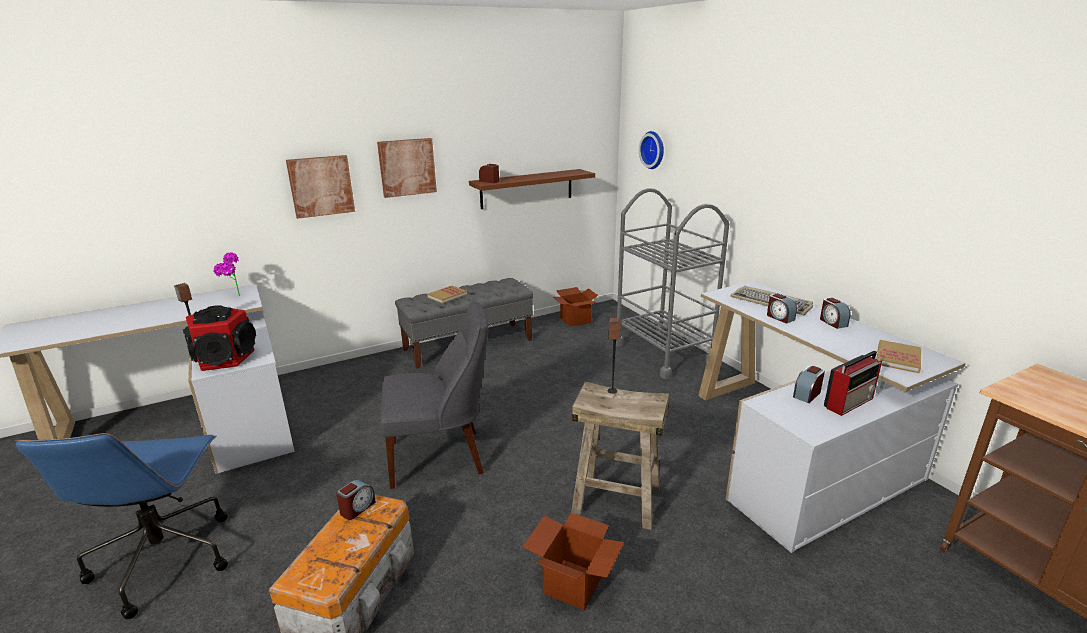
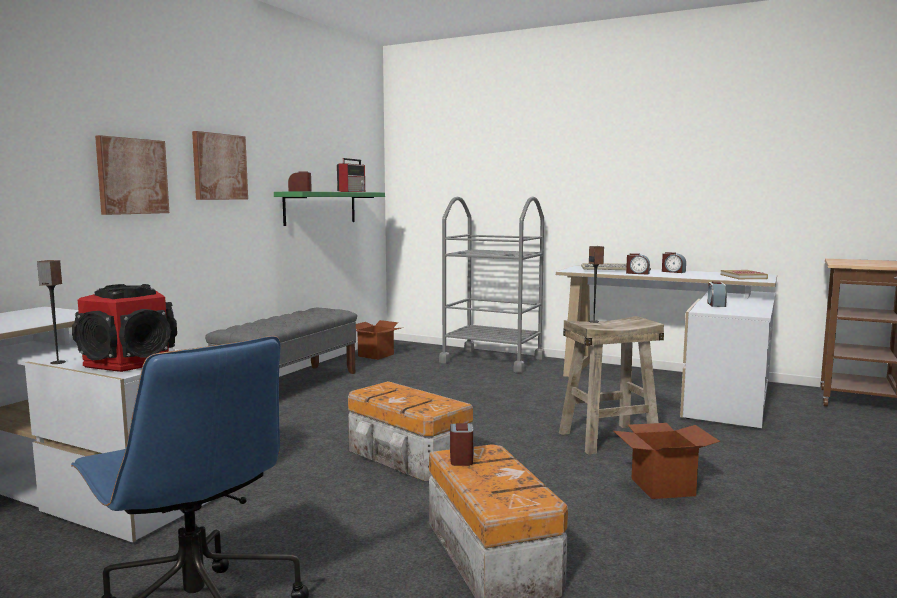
camera: 35 degrees left, 15 degrees down
(234, 297) = (42, 314): potted plant -> none
(441, 457) = (408, 457): grey chair -> storage box
(447, 296) = (271, 322): book -> none
(527, 189) = (320, 208): brown shelf -> green shelf
(654, 150) = (436, 170): wall clock -> none
(849, 402) = (745, 304): radio -> radio (352, 191)

